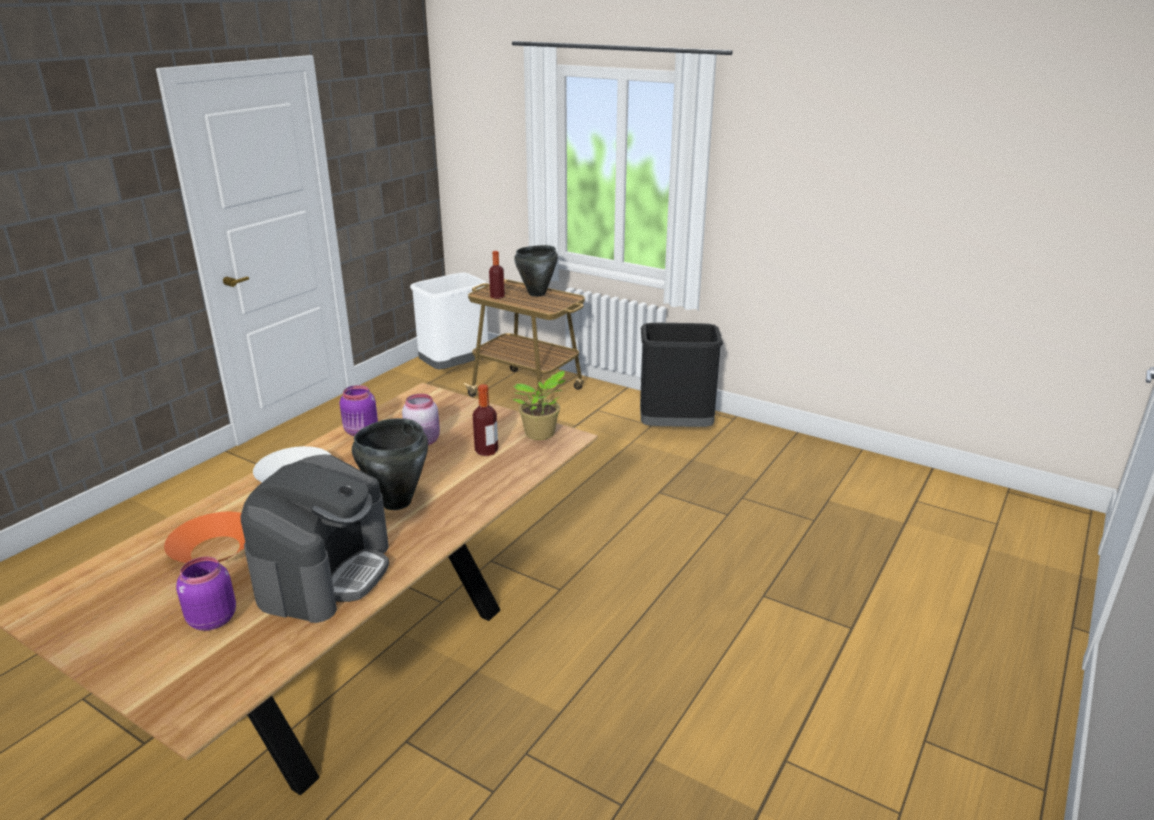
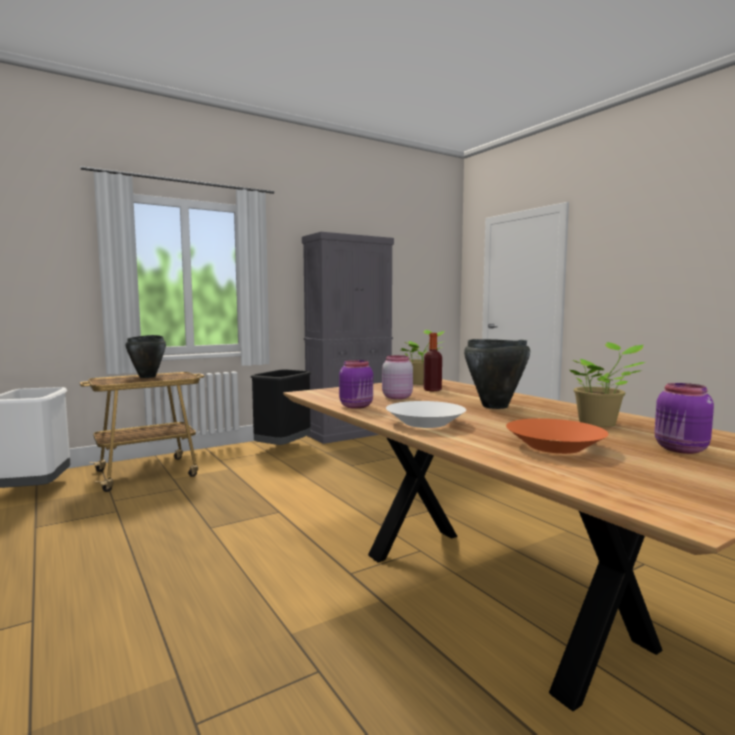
camera: 65 degrees left, 20 degrees down
(325, 572) = (600, 423): coffee machine -> potted plant
(497, 296) = (123, 382): bottle -> none
(795, 451) = (349, 433): none -> grey cabinet

